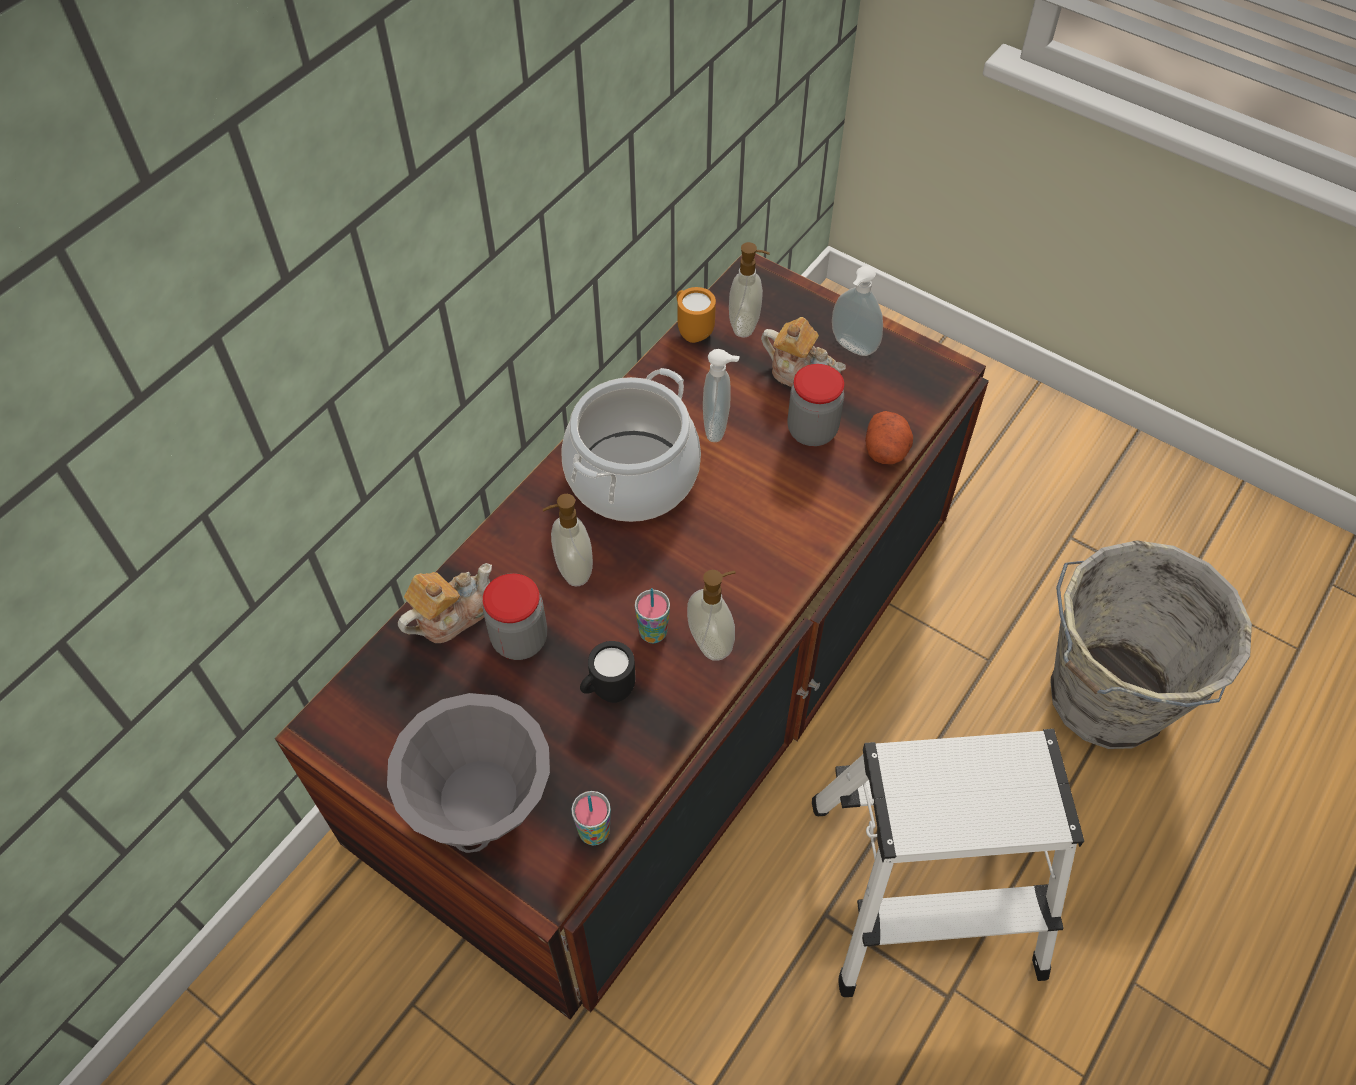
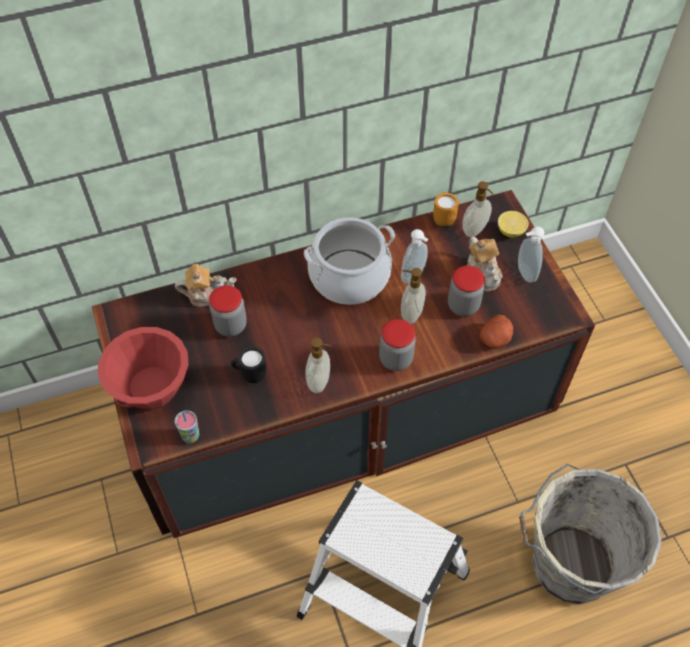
camera: 35 degrees right, 0 degrees up
(479, 804) = (152, 390): grey bowl -> red bowl
(572, 570) = (282, 307): soap dispenser -> soap dispenser (410, 314)
(653, 633) = (295, 360): cup -> none
(785, 550) = (395, 359): none -> jar
(791, 303) = (510, 231): none -> lemon

